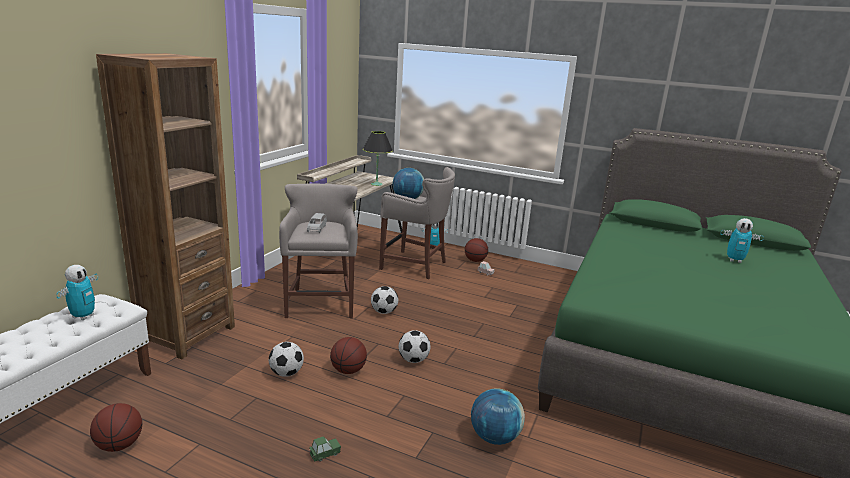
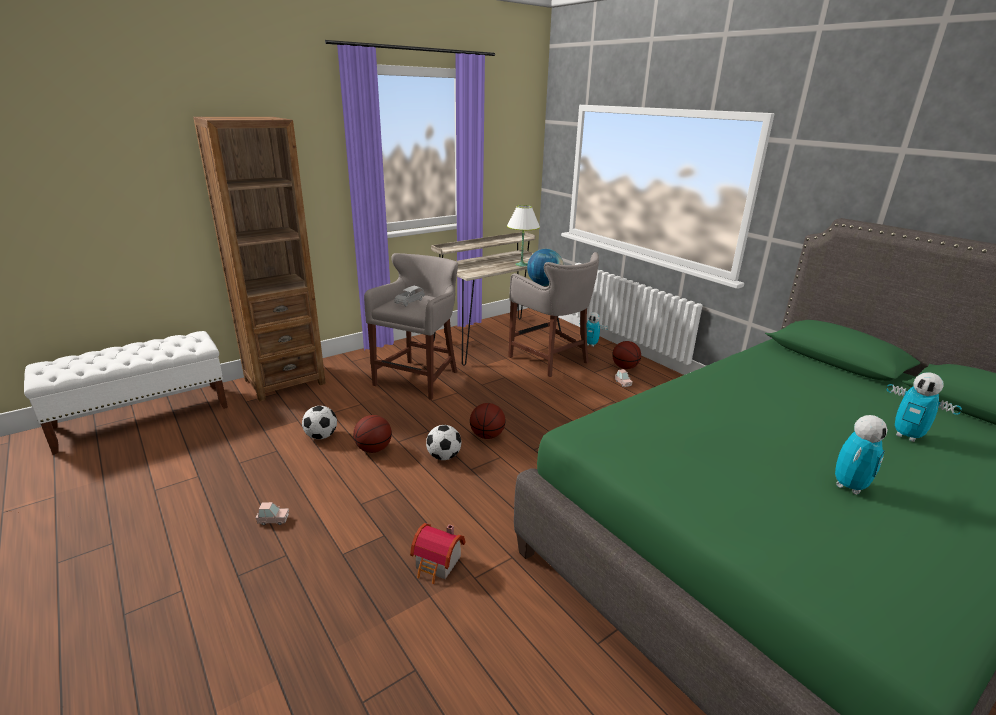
camera: 30 degrees right, 5 degrees up
(83, 316) = (167, 346): toy robot -> toy robot (849, 486)
(119, 445) = (150, 458): basketball -> basketball (487, 435)
(325, 454) = (273, 520): green toy car -> pink toy car
(376, 184) = (521, 264): black table lamp -> white table lamp
(384, 312) = (467, 401): football -> none
(494, 437) = (438, 564): globe -> toy house

